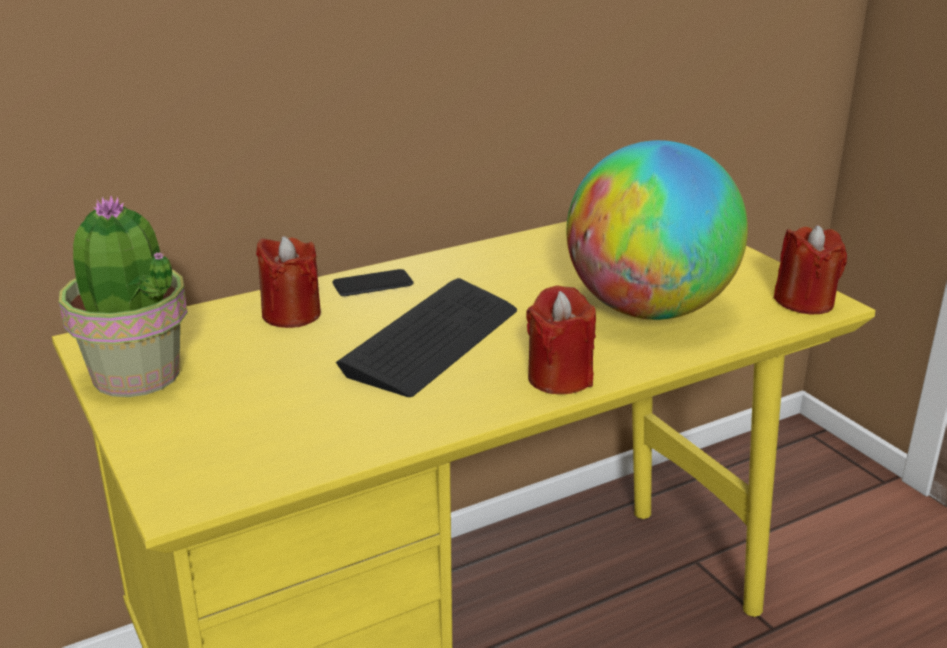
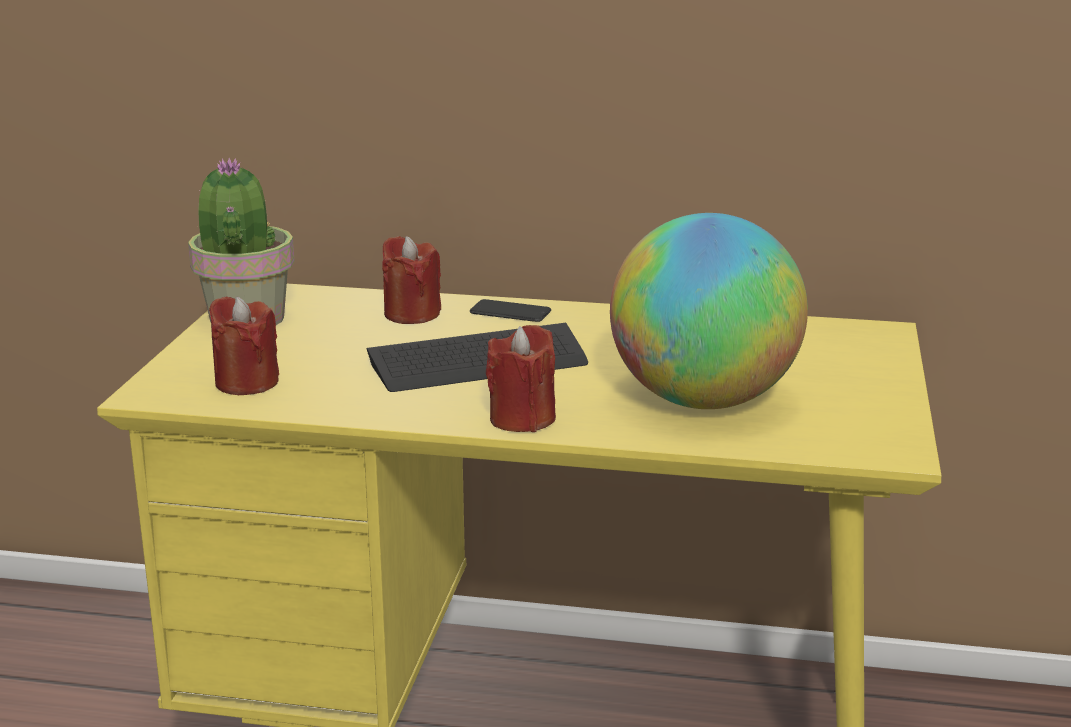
camera: 40 degrees right, 5 degrees down
(804, 302) = (875, 444): red candle -> red candle (247, 383)

